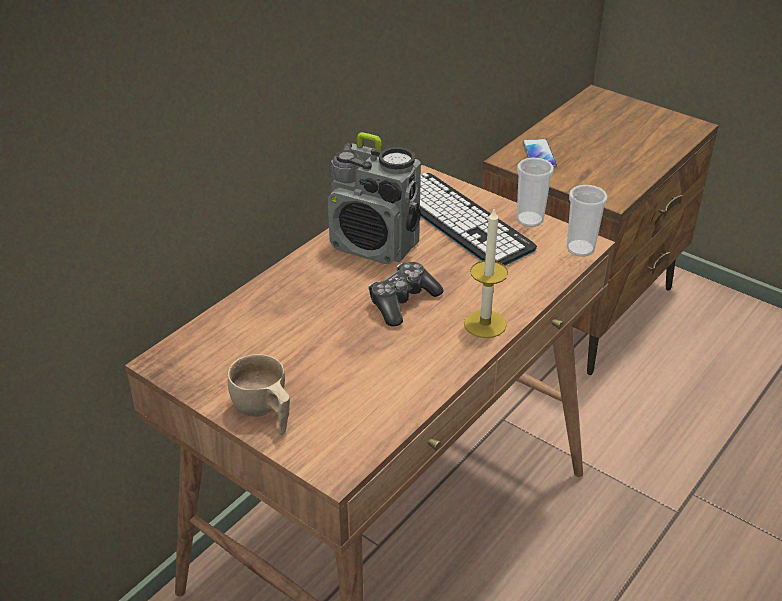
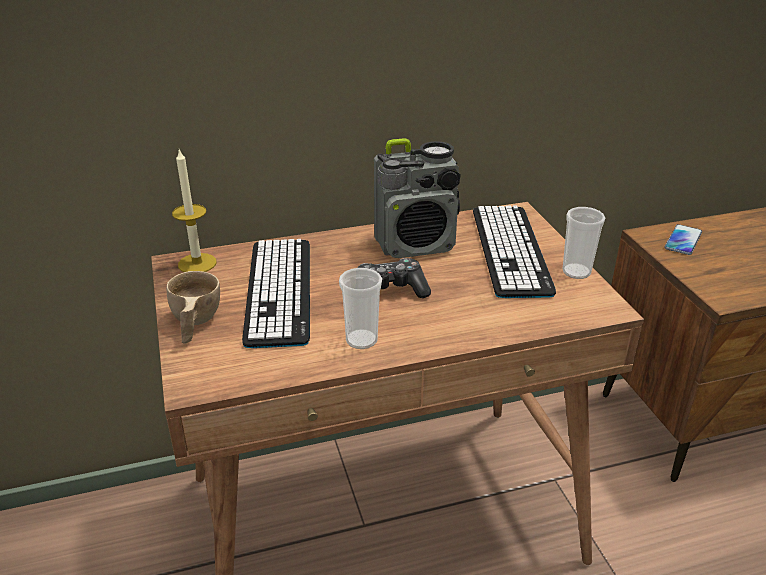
camera: 35 degrees right, 5 degrees down
(304, 344) = (279, 291): none -> keyboard
(375, 246) = (416, 245): radio -> radio turned 75 degrees counterclockwise
(485, 324) = (438, 335): candle -> candle (197, 263)
(580, 249) = (599, 311): cup -> cup (361, 340)

